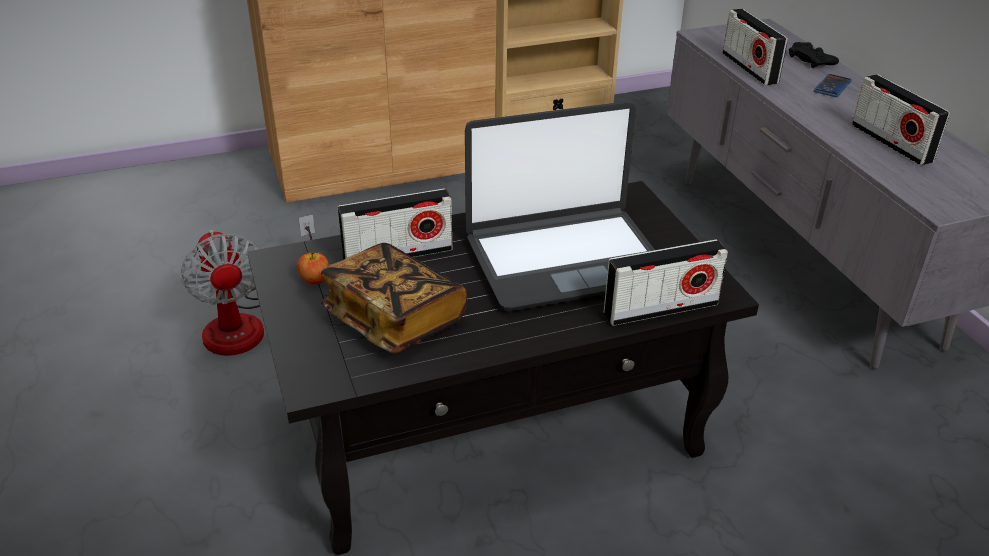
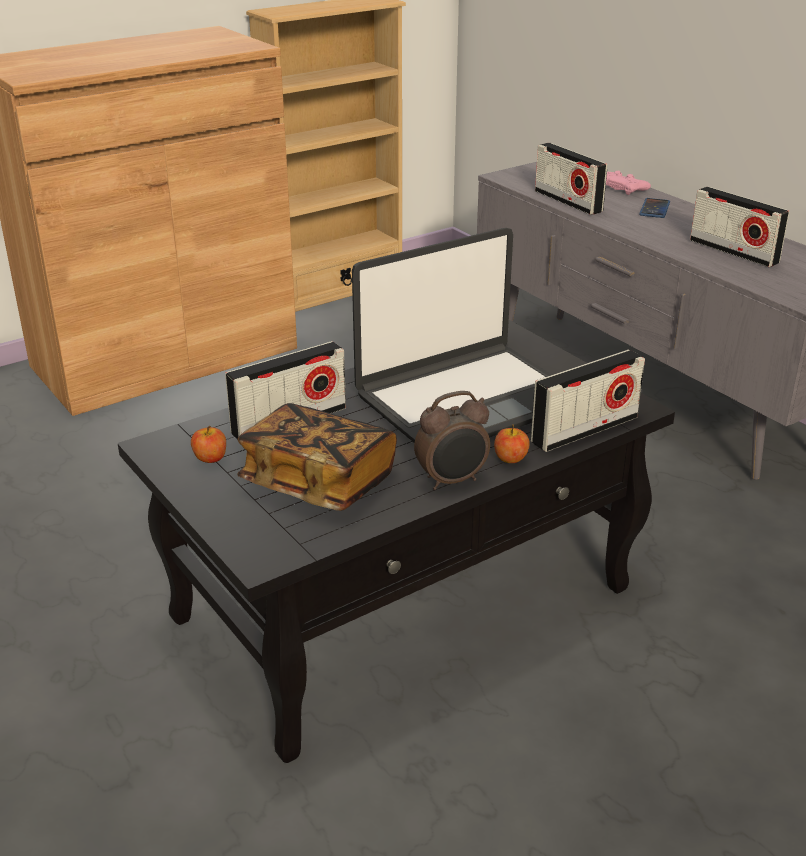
camera: 15 degrees left, 5 degrees down
(249, 322) = (81, 547): fan -> none
(512, 340) = (452, 481): none -> alarm clock
(576, 327) = (510, 459): none -> apple
(811, 60) = (623, 188): black game controller -> pink game controller

